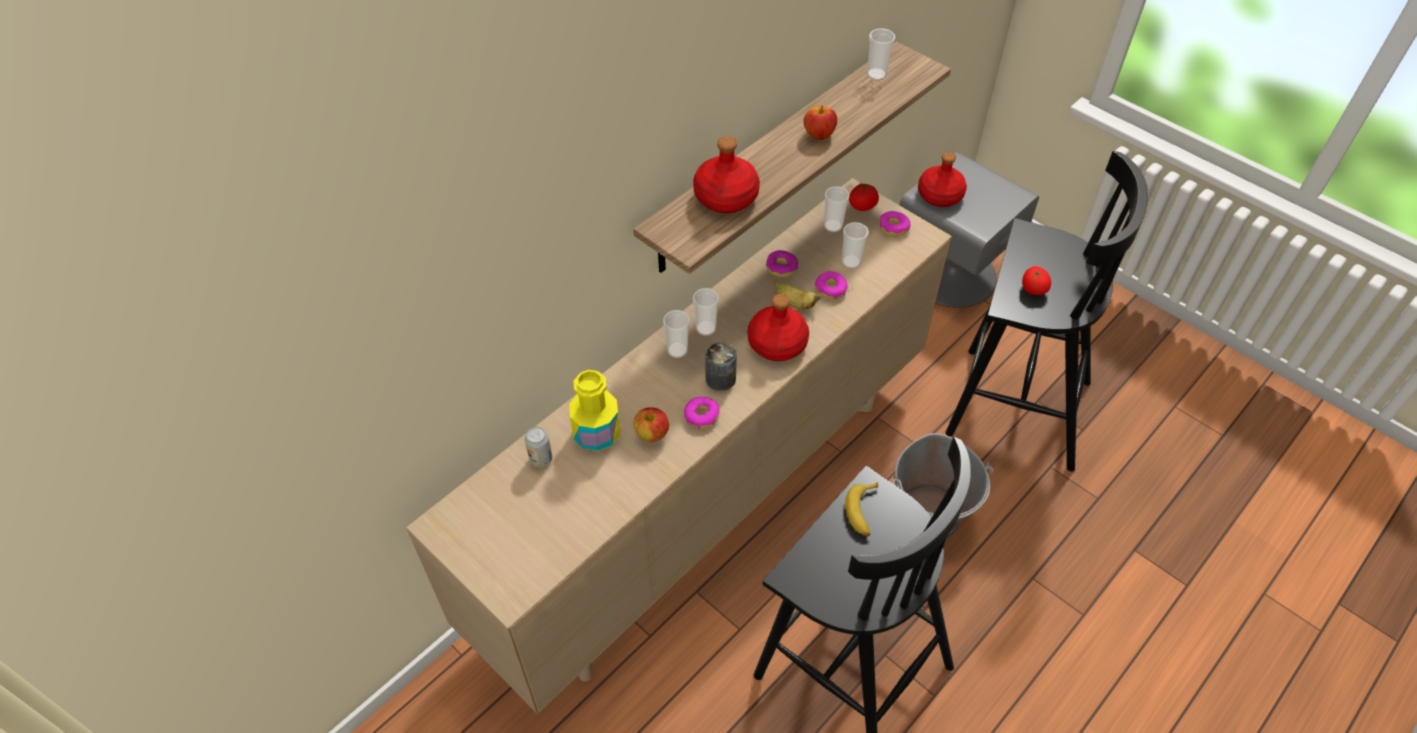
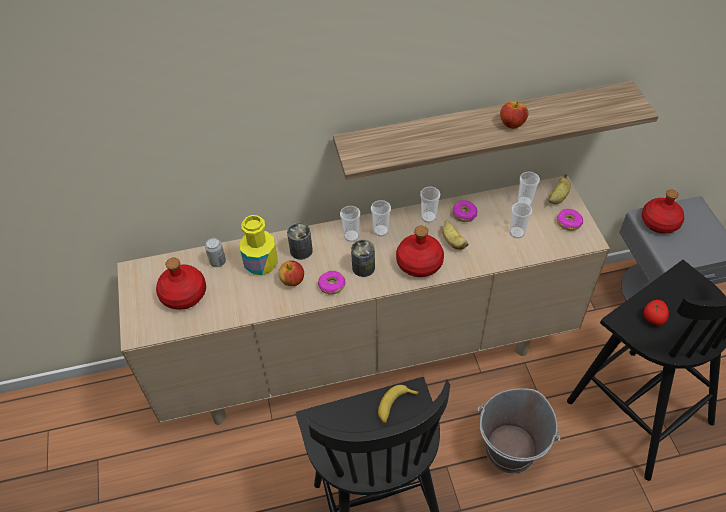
camera: 35 degrees right, 0 degrees up
(633, 395) = (301, 250): none -> can
(726, 197) = (409, 140): red bottle -> red bottle (183, 295)
(830, 289) = (486, 244): donut -> none
(862, 206) = (558, 197): tomato -> banana
(876, 75) = (594, 98): cup -> cup (428, 217)

